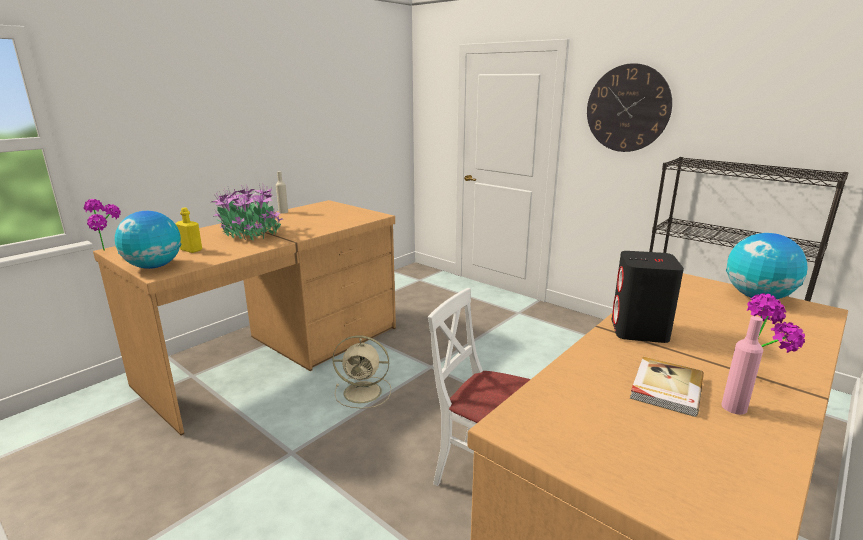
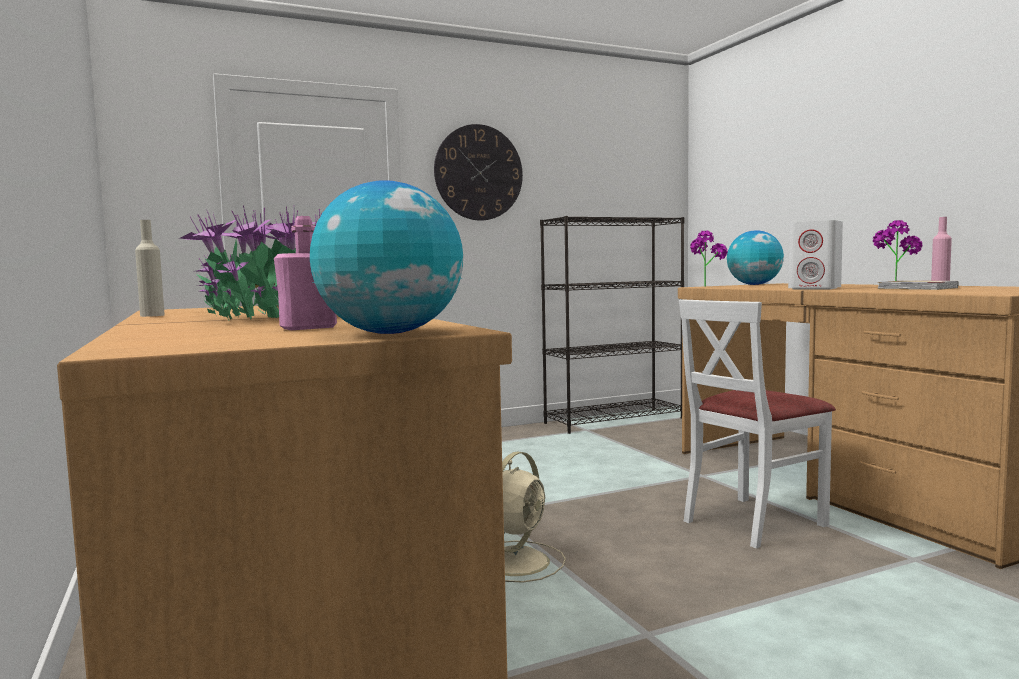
camera: 65 degrees left, 15 degrees down
(110, 250) = (125, 352): potted plant -> potted plant (706, 286)
(191, 250) = (308, 328): yellow bottle -> pink bottle
(639, 331) = (815, 288): black speaker -> white speaker

